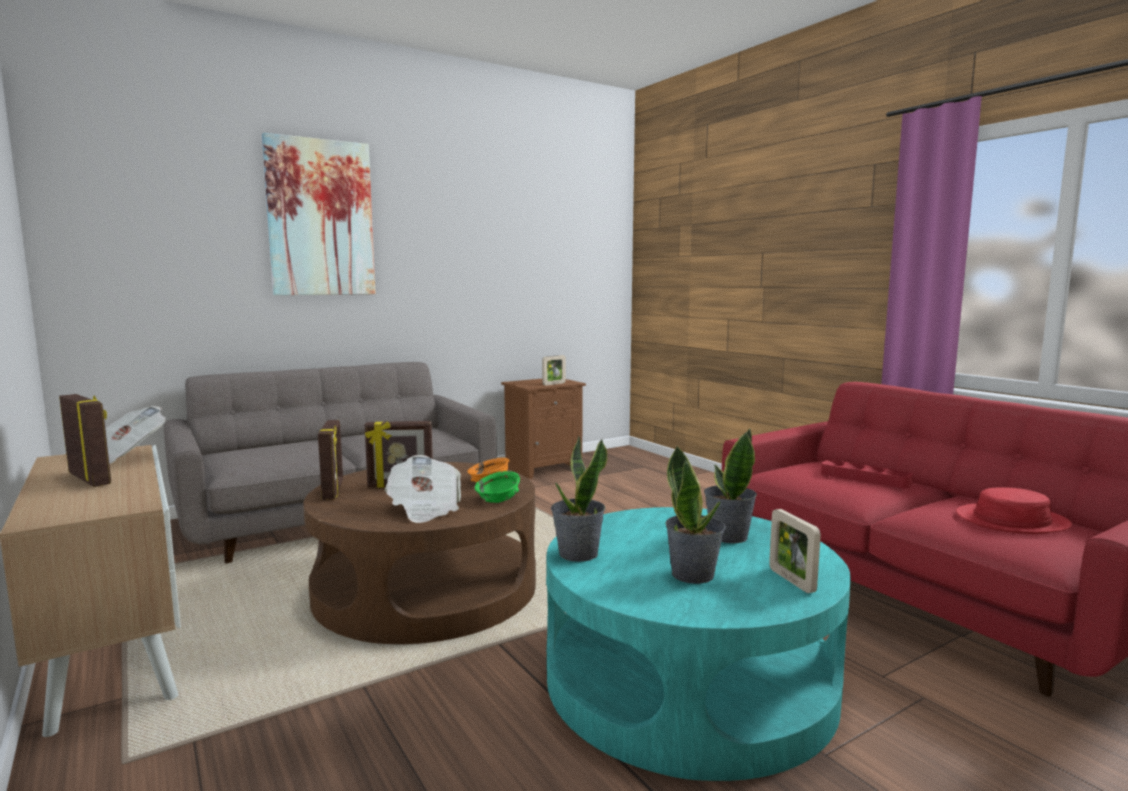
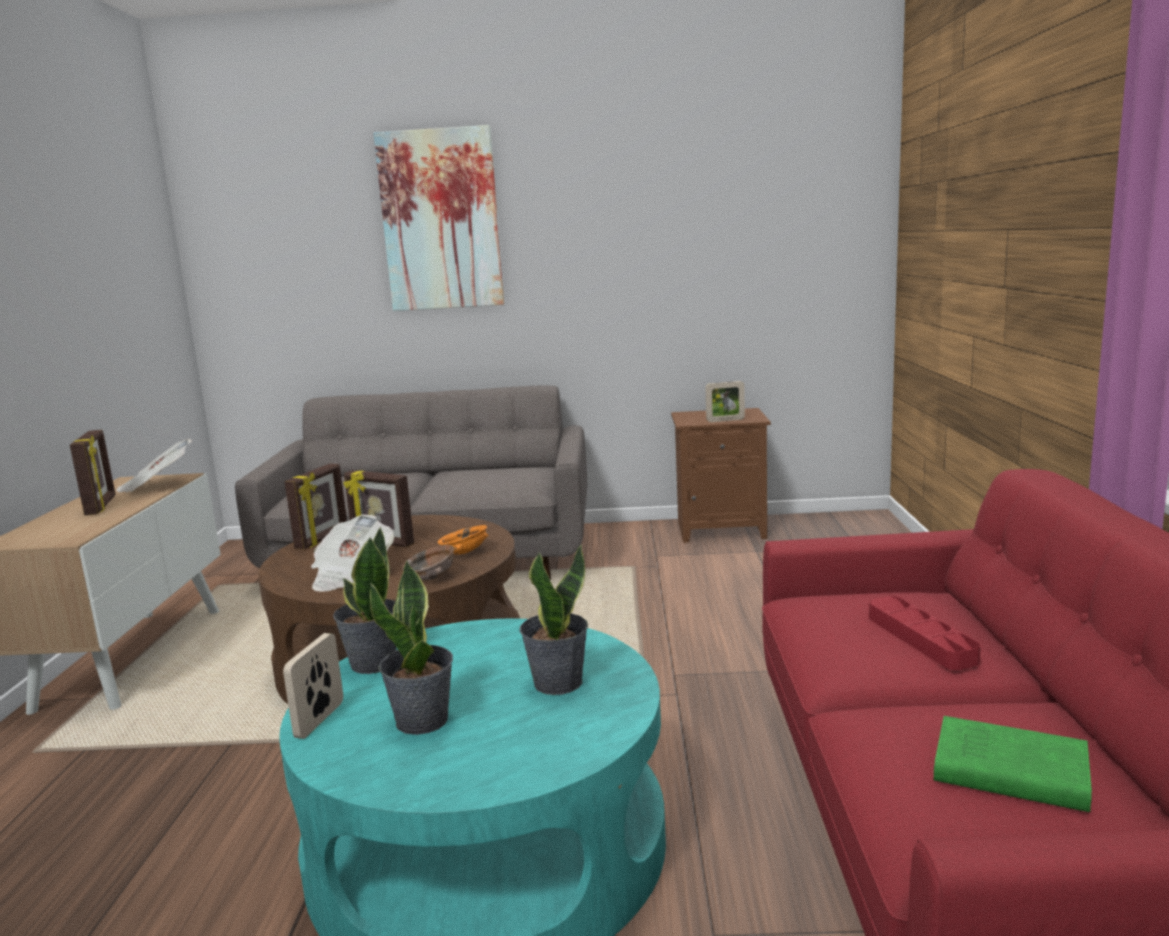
camera: 35 degrees right, 5 degrees up
(498, 499) = (431, 577): green bowl -> brown bowl
(791, 580) = (502, 762): picture frame -> picture frame (320, 720)
(1011, 520) = (1005, 770): red hat -> green book

